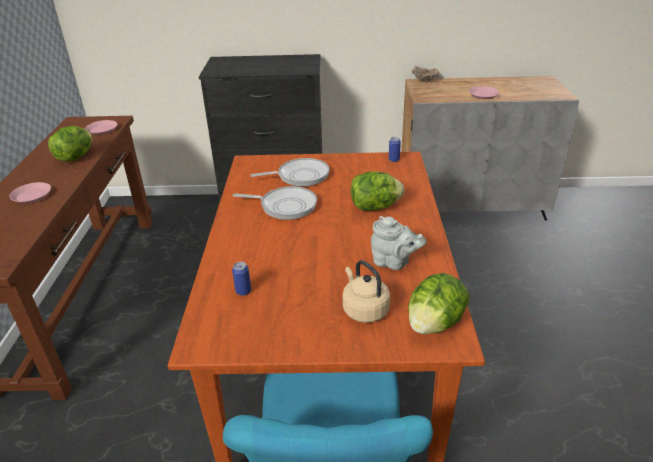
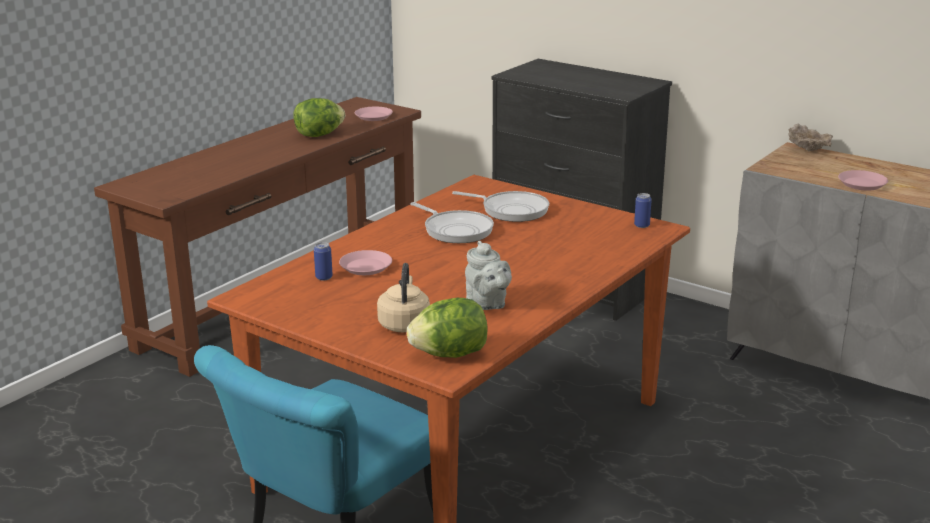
camera: 35 degrees right, 10 degrees down
(32, 196) = (246, 156): pink plate -> pink plate (366, 267)
(374, 207) = (544, 258): lettuce -> none

